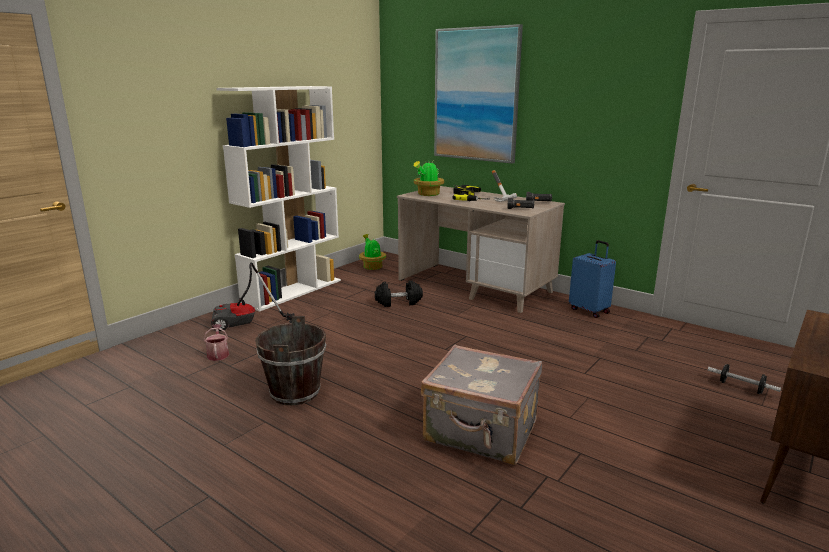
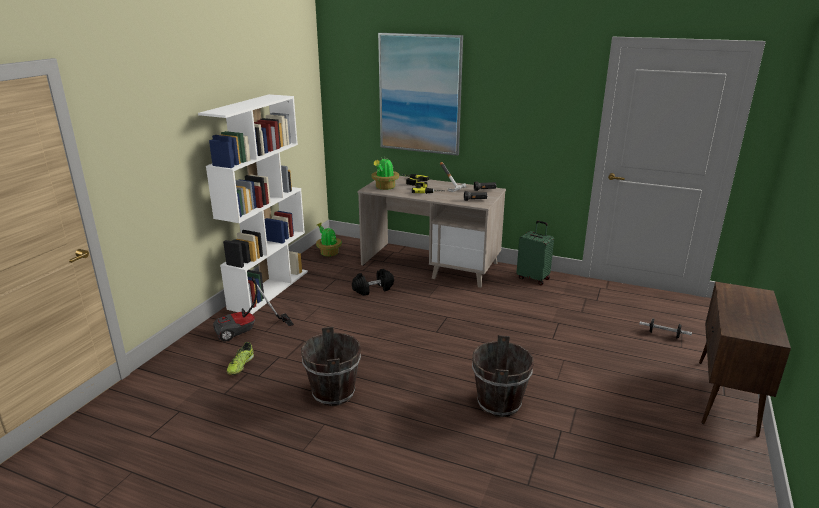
camera: 15 degrees left, 5 degrees up
(218, 354) = (240, 366): watering can -> shoe
(481, 432) = (499, 403): grey suitcase -> brown bucket
(589, 310) = (533, 278): blue suitcase -> green suitcase

